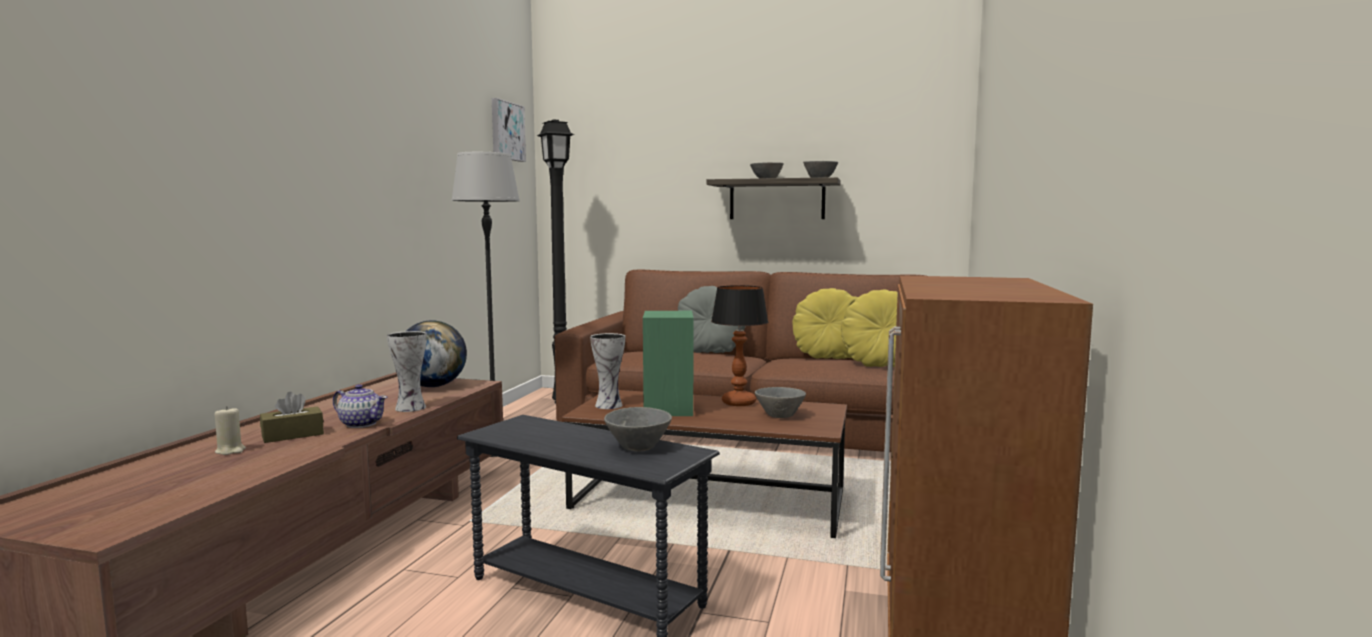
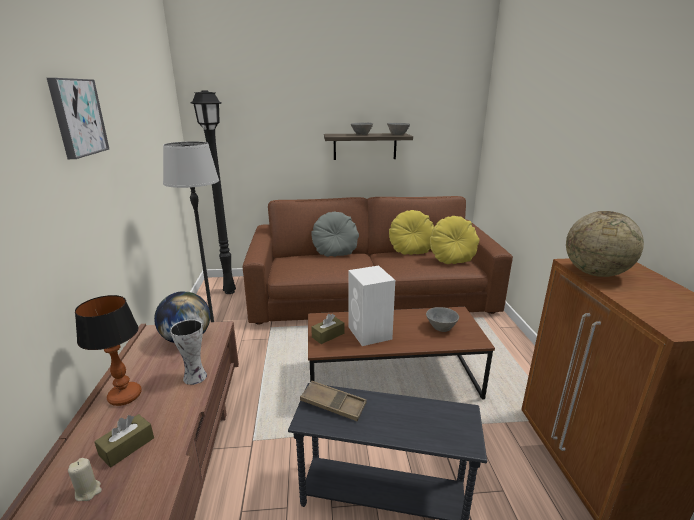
camera: 20 degrees left, 15 degrees up
(361, 424) = (174, 412): teapot -> none
(506, 131) = (163, 99): picture -> picture (77, 117)
(530, 428) = (333, 404): none -> brown tray
(609, 405) = (328, 335): vase -> brown tissue box
(636, 447) = (427, 415): grey bowl -> none
(668, 409) = (370, 333): green speaker -> white speaker
(738, 402) = (404, 316): table lamp -> table lamp (124, 396)
(932, 280) = (595, 273): none -> globe

